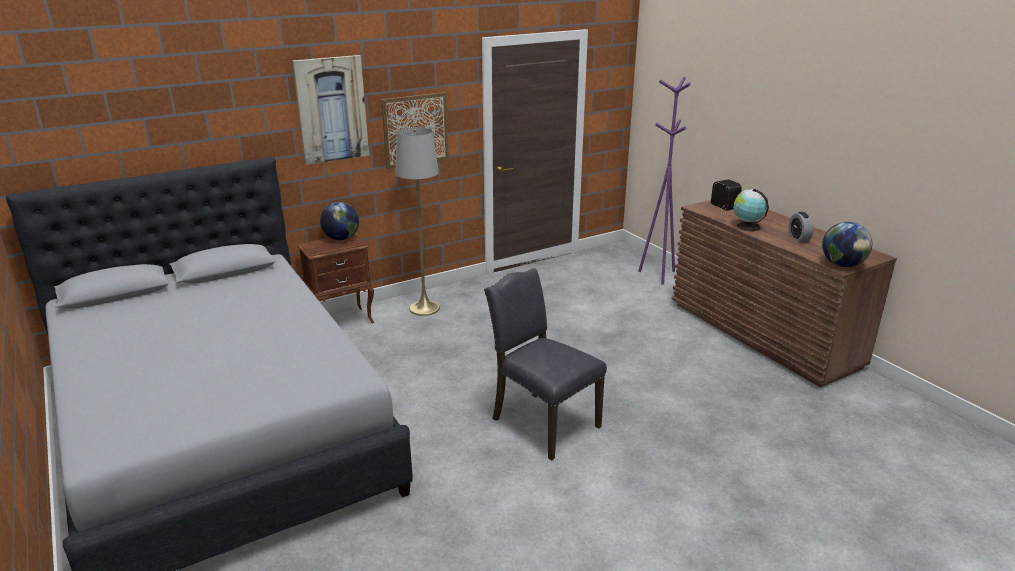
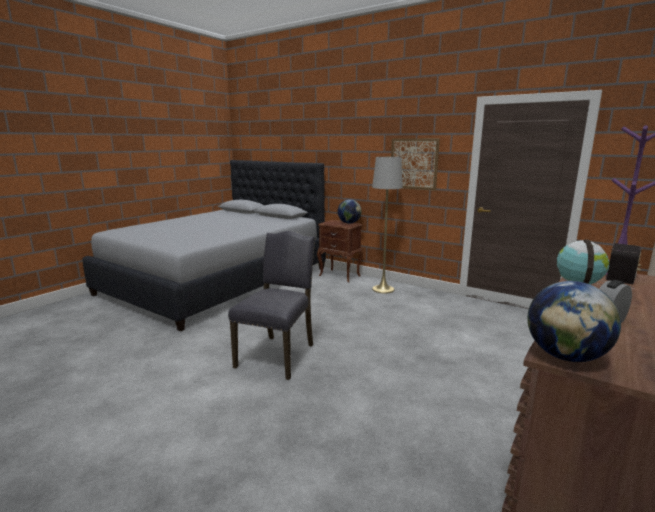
camera: 65 degrees right, 10 degrees down
(331, 109) = (362, 141): picture -> none

